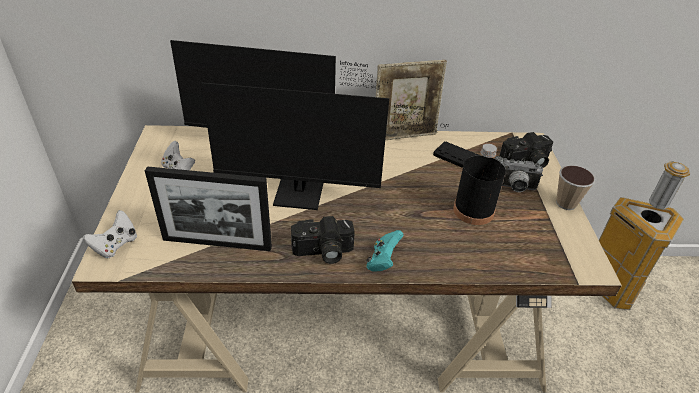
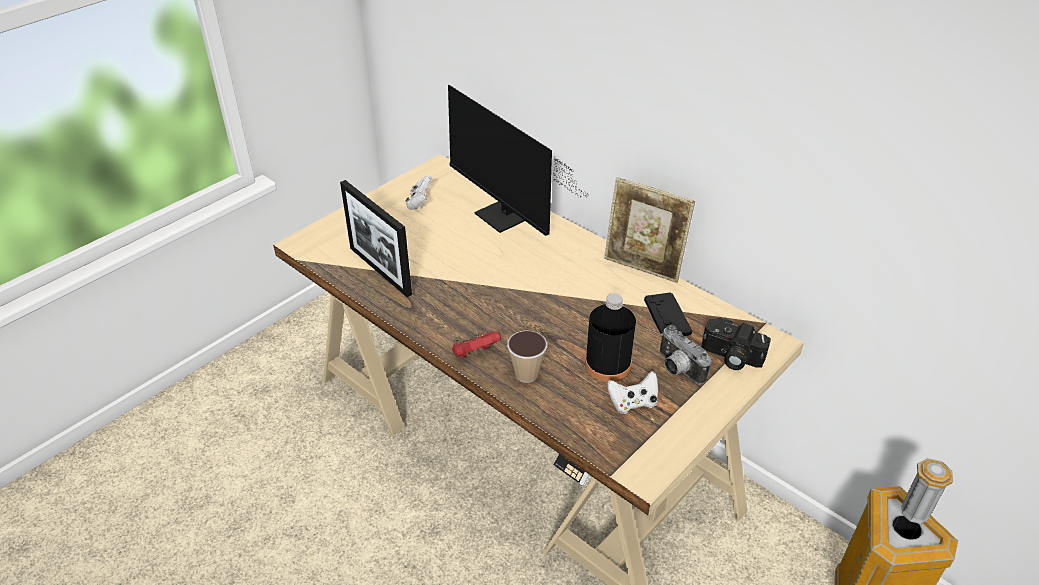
camera: 45 degrees right, 0 degrees up
(115, 245) = (320, 235): white game controller -> white game controller (632, 403)
(307, 195) = (486, 272): monitor -> none
(323, 252) = (441, 320): camera -> none
(383, 261) = (474, 354): turquoise game controller -> red game controller
(566, 203) = (711, 414): cup -> cup (526, 374)

